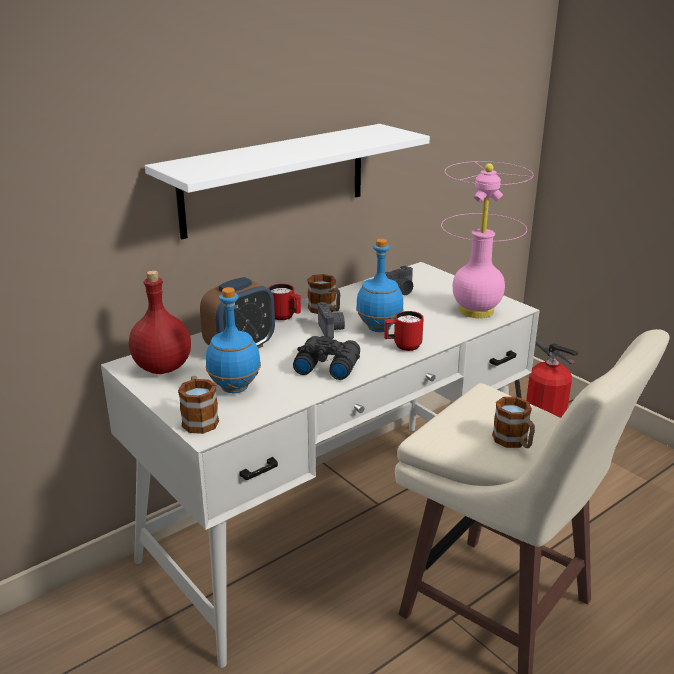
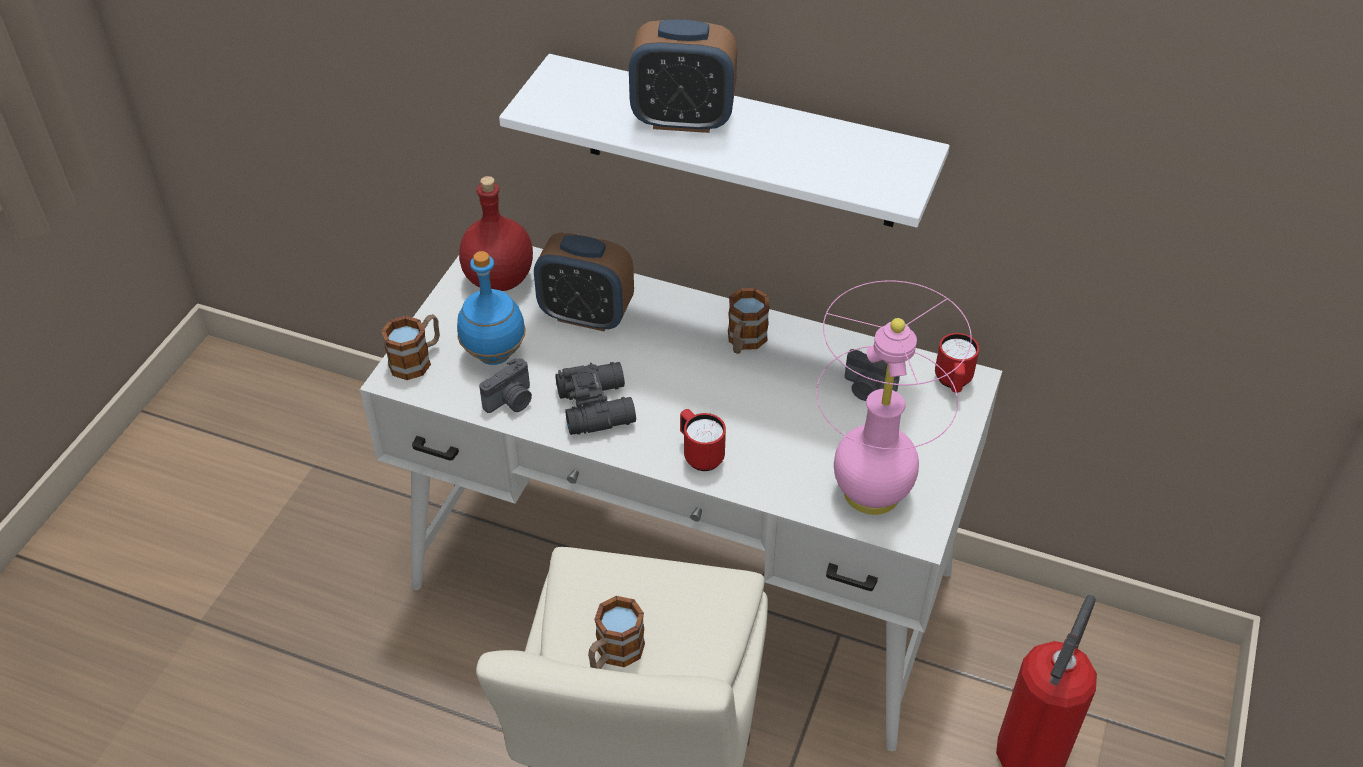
camera: 60 degrees right, 20 degrees up
(273, 152) = (683, 119): none -> alarm clock
(285, 317) = (695, 314): red mug -> red mug (953, 383)
(331, 330) = (693, 370): camera -> camera (511, 401)
(379, 328) = (732, 413): blue bottle -> none

